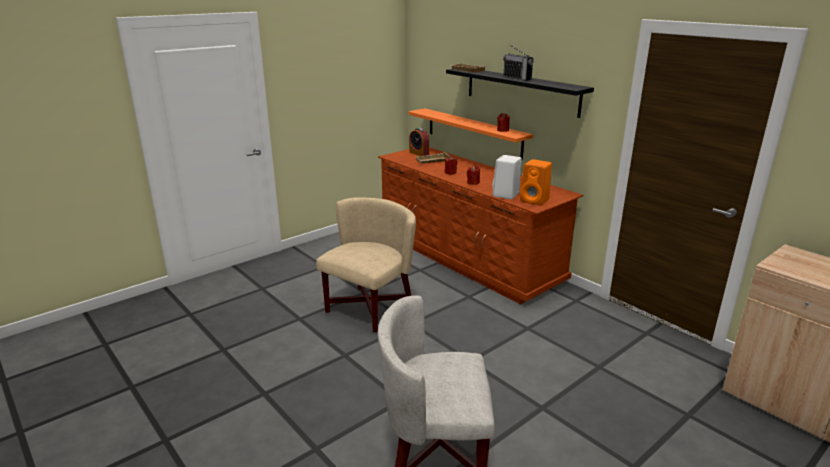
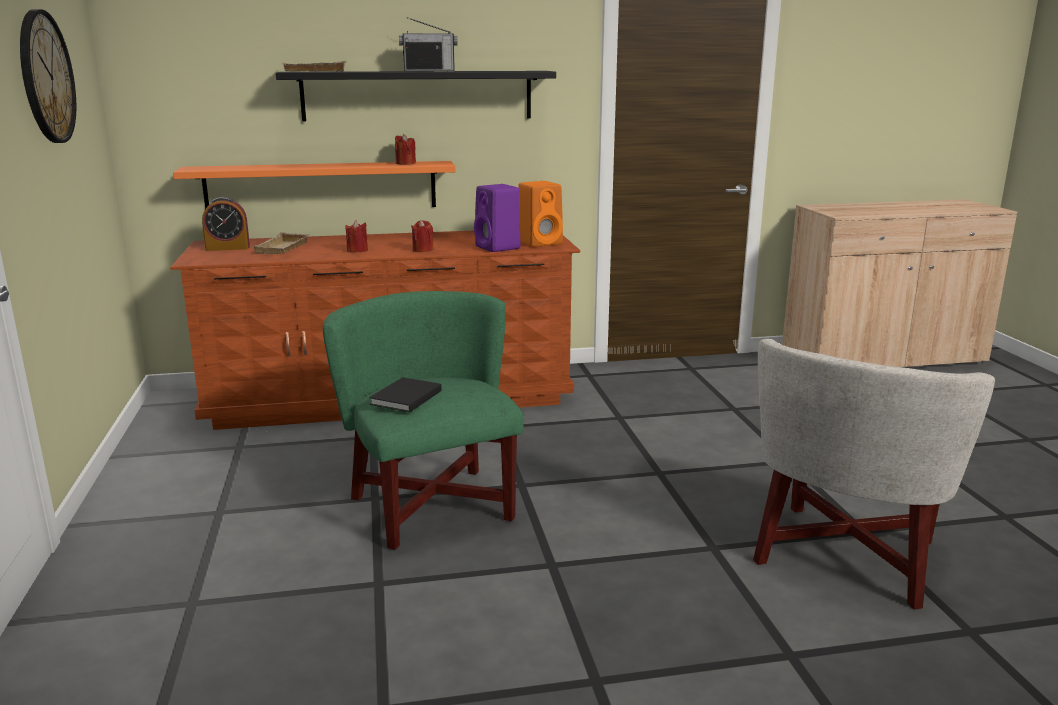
camera: 60 degrees left, 5 degrees down
(339, 66) = (46, 77): none -> wall clock
(349, 248) = (404, 398): none -> black book
(369, 308) = (433, 507): beige armchair -> green armchair
(505, 195) = (499, 248): white speaker -> purple speaker

